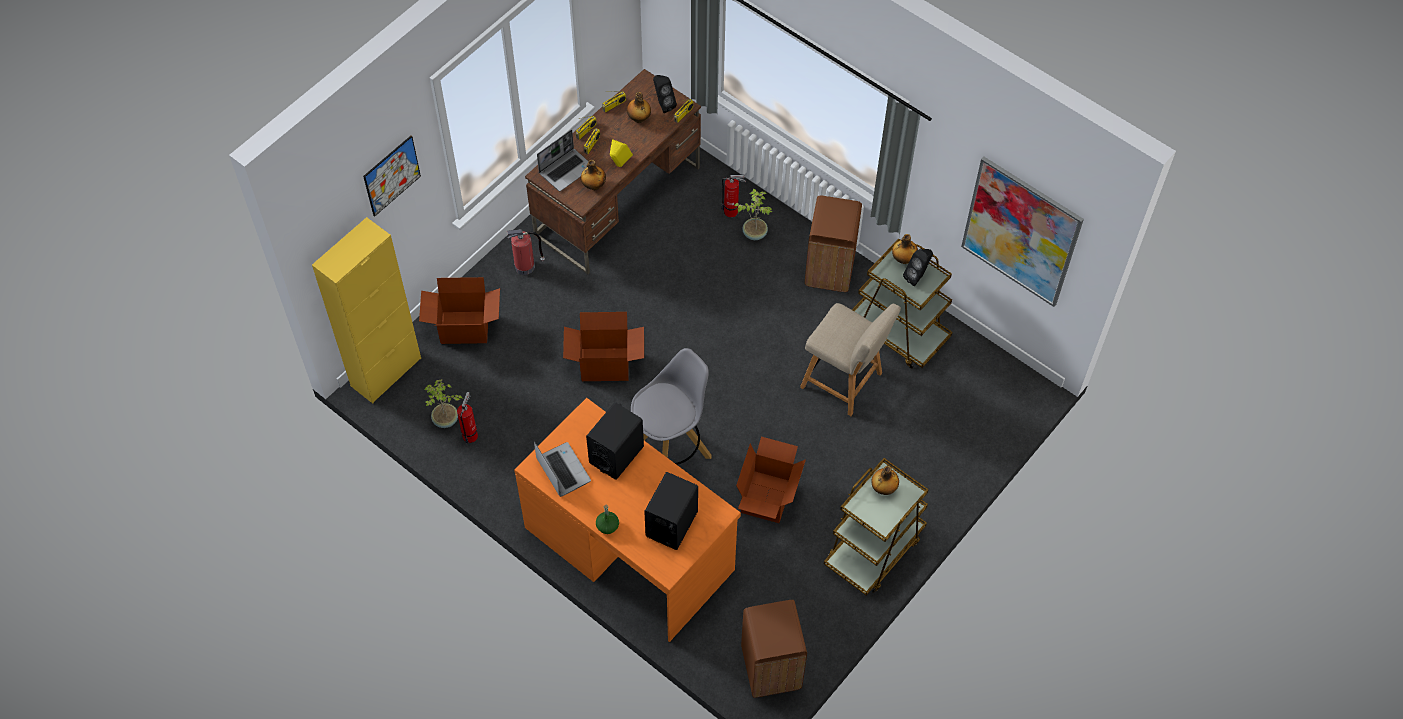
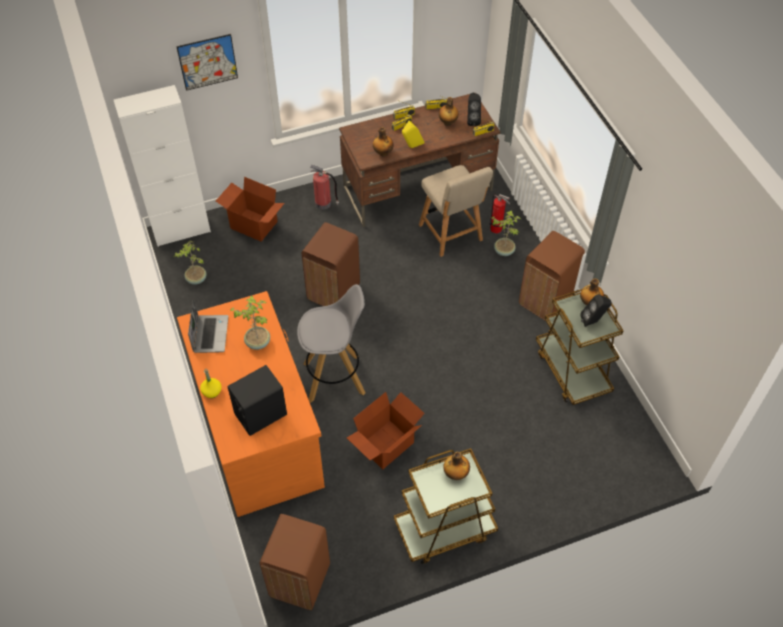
camera: 30 degrees right, 5 degrees down
(386, 372) = (181, 230): yellow cabinet -> white cabinet
(471, 434) = (206, 297): fire extinguisher -> none
(566, 170) = (371, 135): laptop -> none
(605, 363) = (333, 292): cardboard box -> brown trash can
(607, 526) = (212, 391): green bottle -> yellow bottle
(616, 454) = (258, 342): black speaker -> potted plant
(844, 382) = (504, 388): beige chair -> beige chair (452, 235)
(1020, 232) = (688, 309): picture -> none

